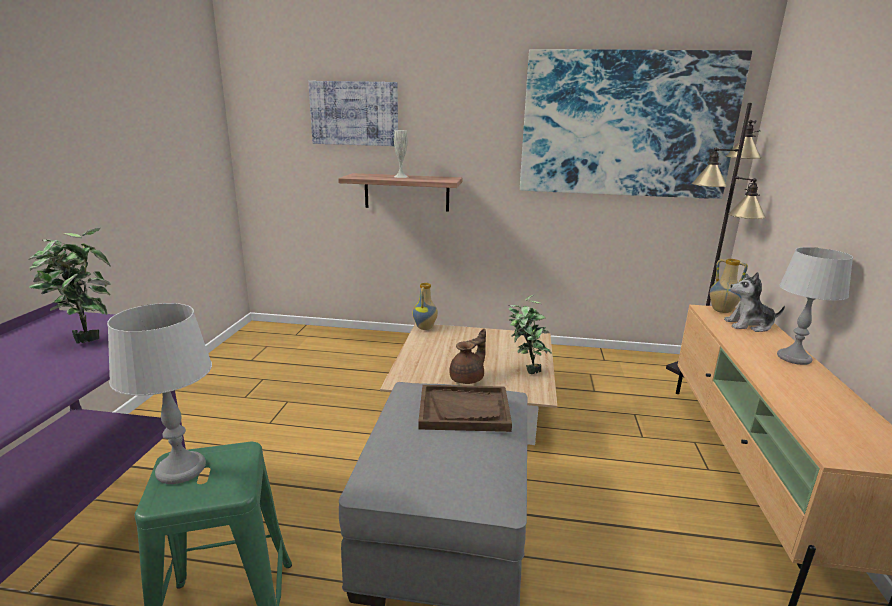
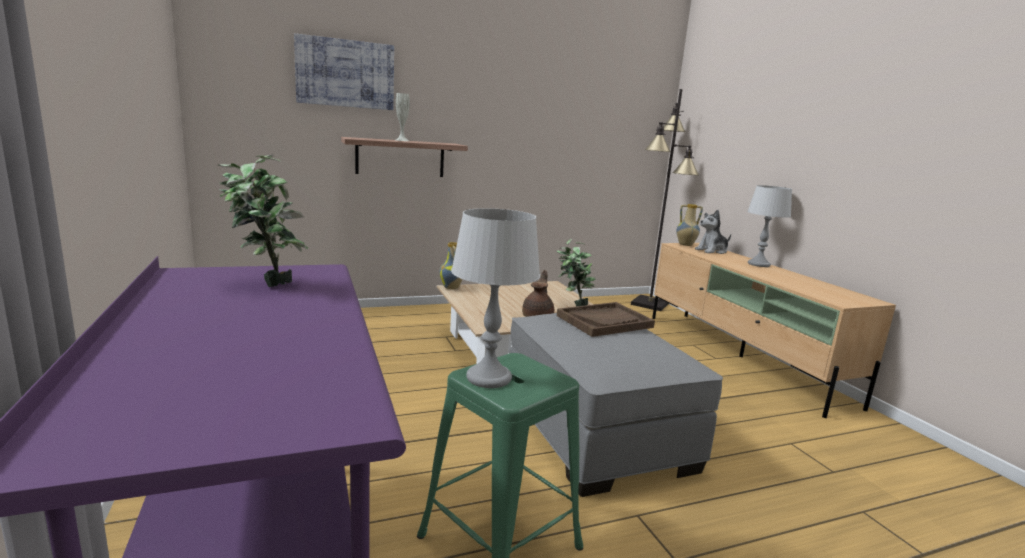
camera: 30 degrees left, 5 degrees down
(626, 125) = (590, 102): picture -> none

